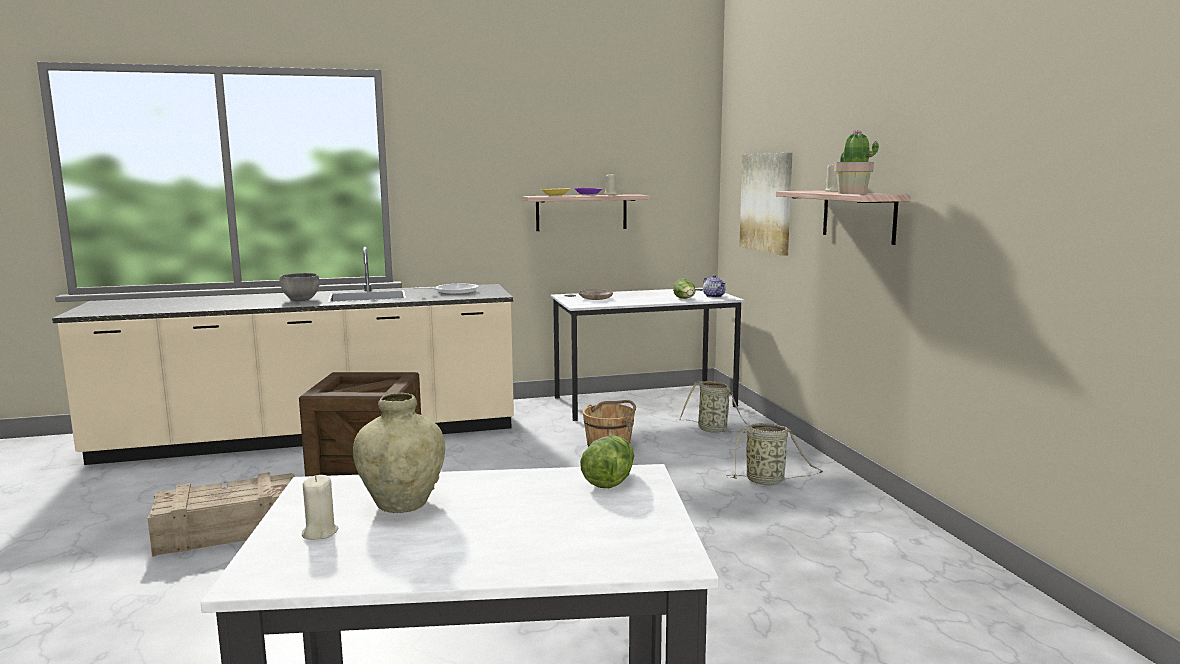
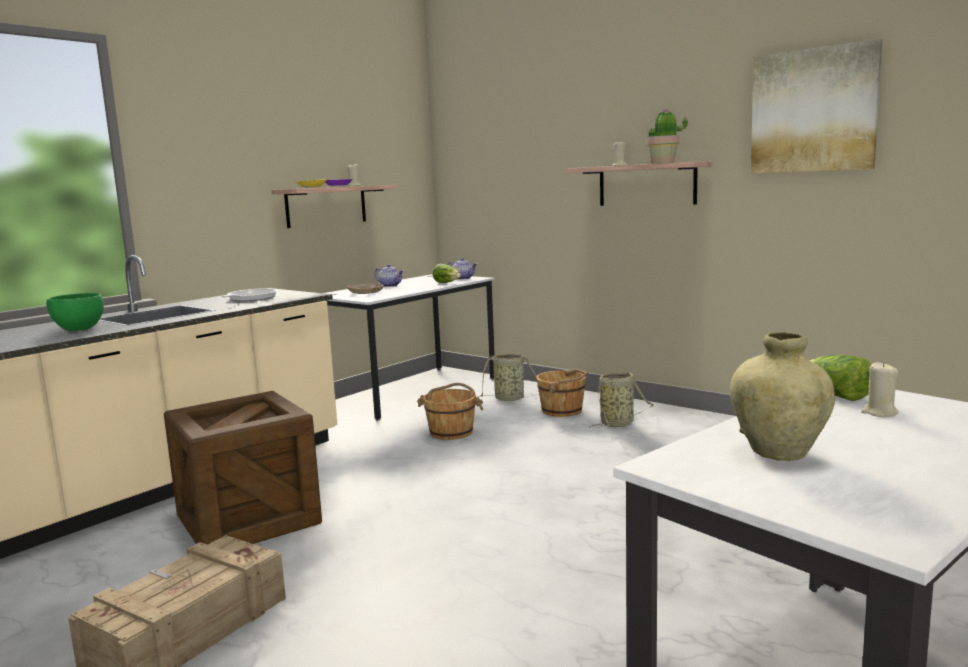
camera: 35 degrees left, 0 degrees up
(301, 300) = (79, 329): grey bowl -> green bowl
(319, 532) = (804, 491): beige candle -> beige candle (879, 413)
(634, 294) = (390, 285): none -> teapot
(739, 453) = (562, 410): none -> brown bucket
(766, 202) = (512, 185): picture -> picture (813, 110)

